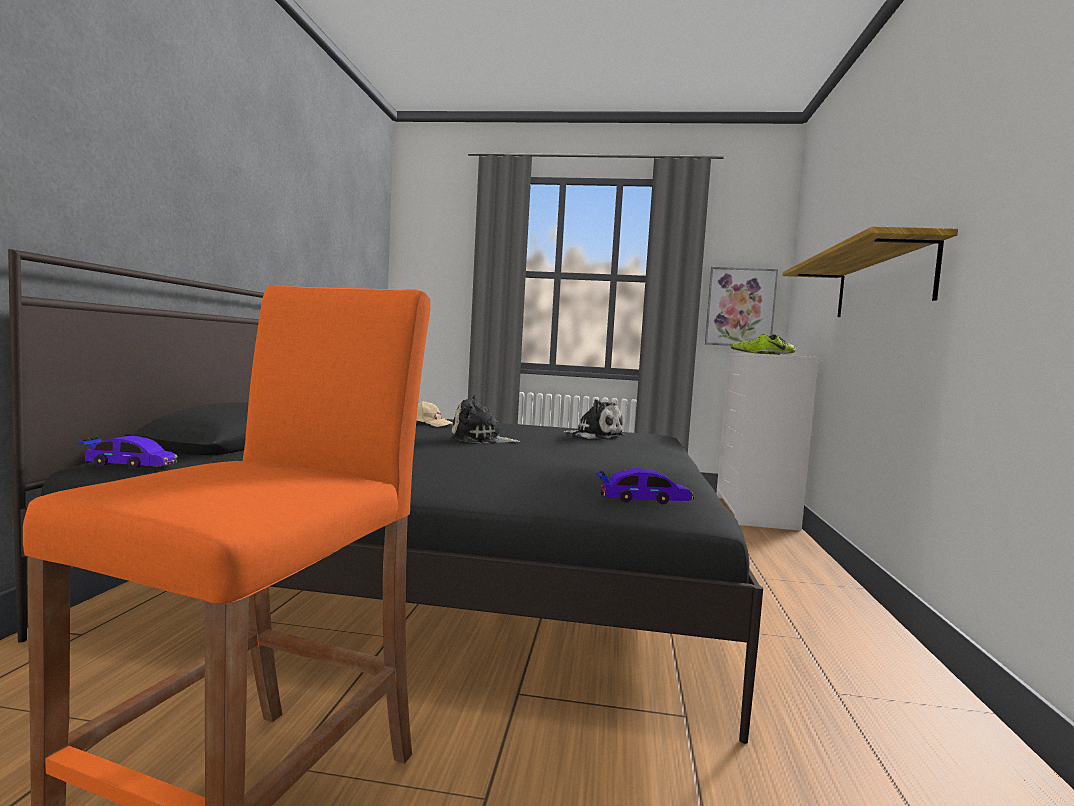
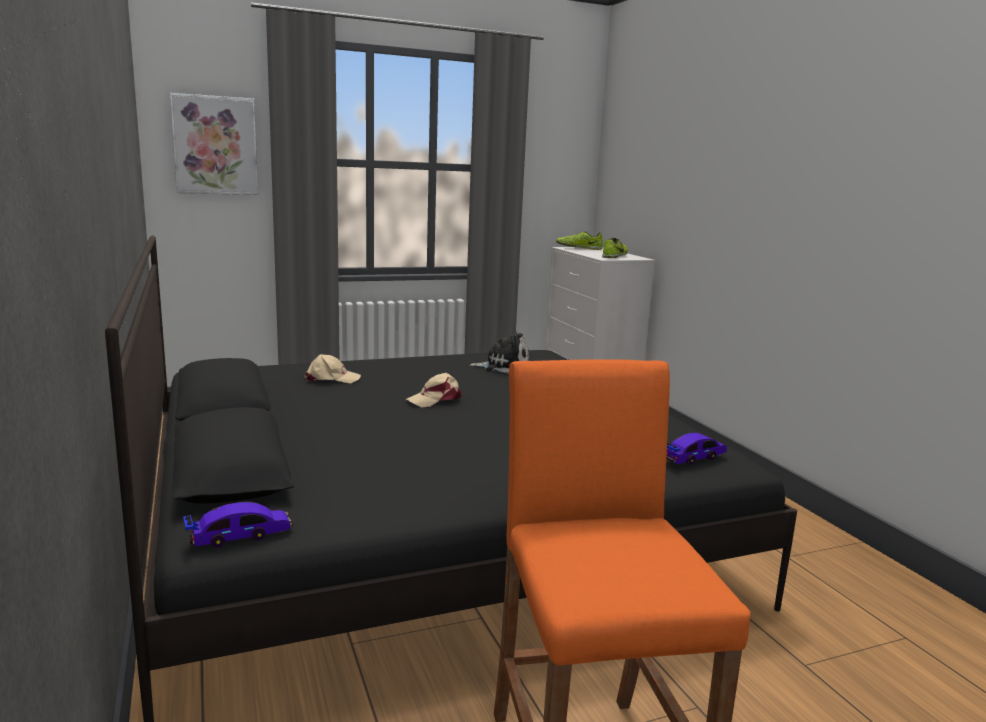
camera: 30 degrees left, 10 degrees up
(480, 440) = (435, 399): plush toy -> beige cap
(740, 307) = (555, 197): picture -> picture (215, 145)
(881, 283) = (740, 215): shelf -> none

